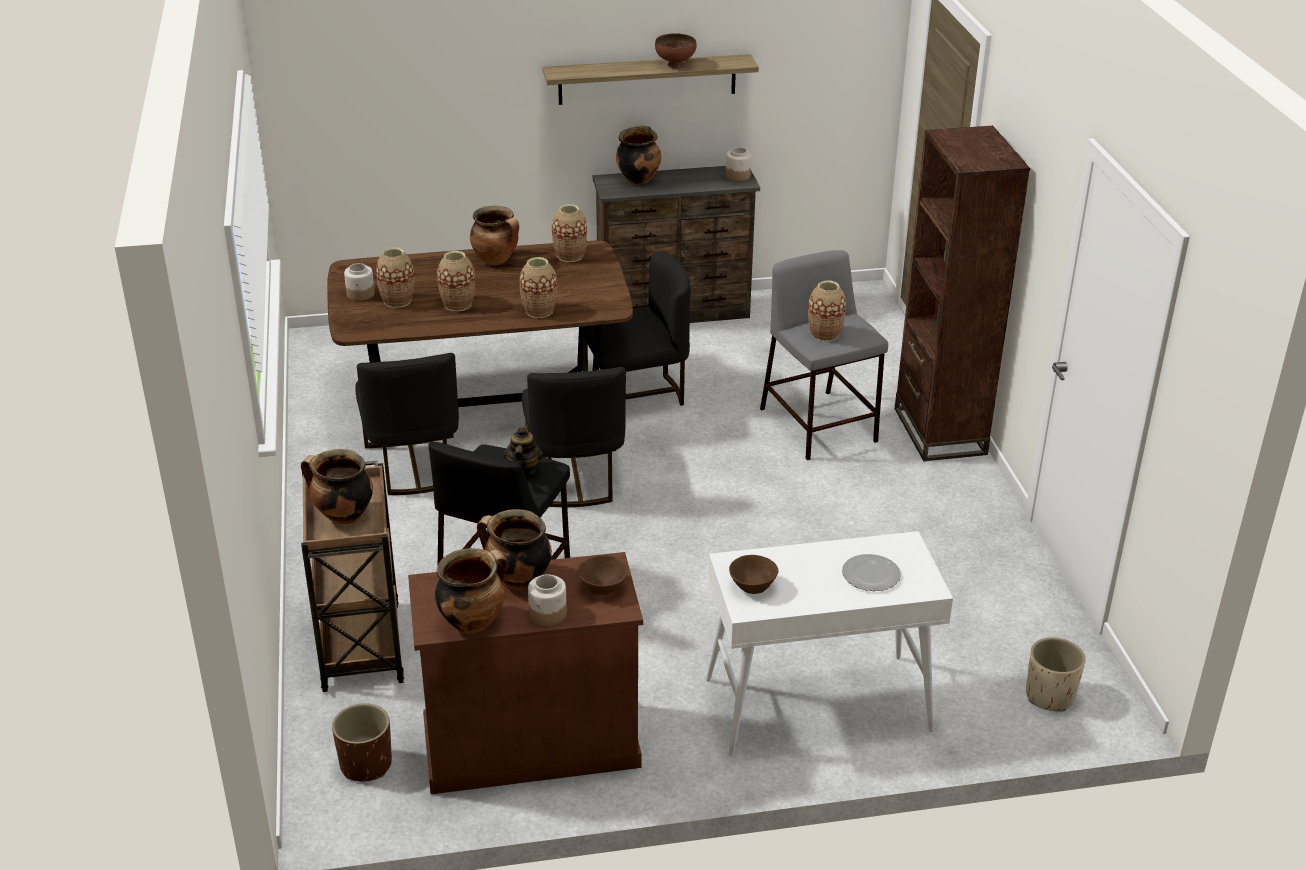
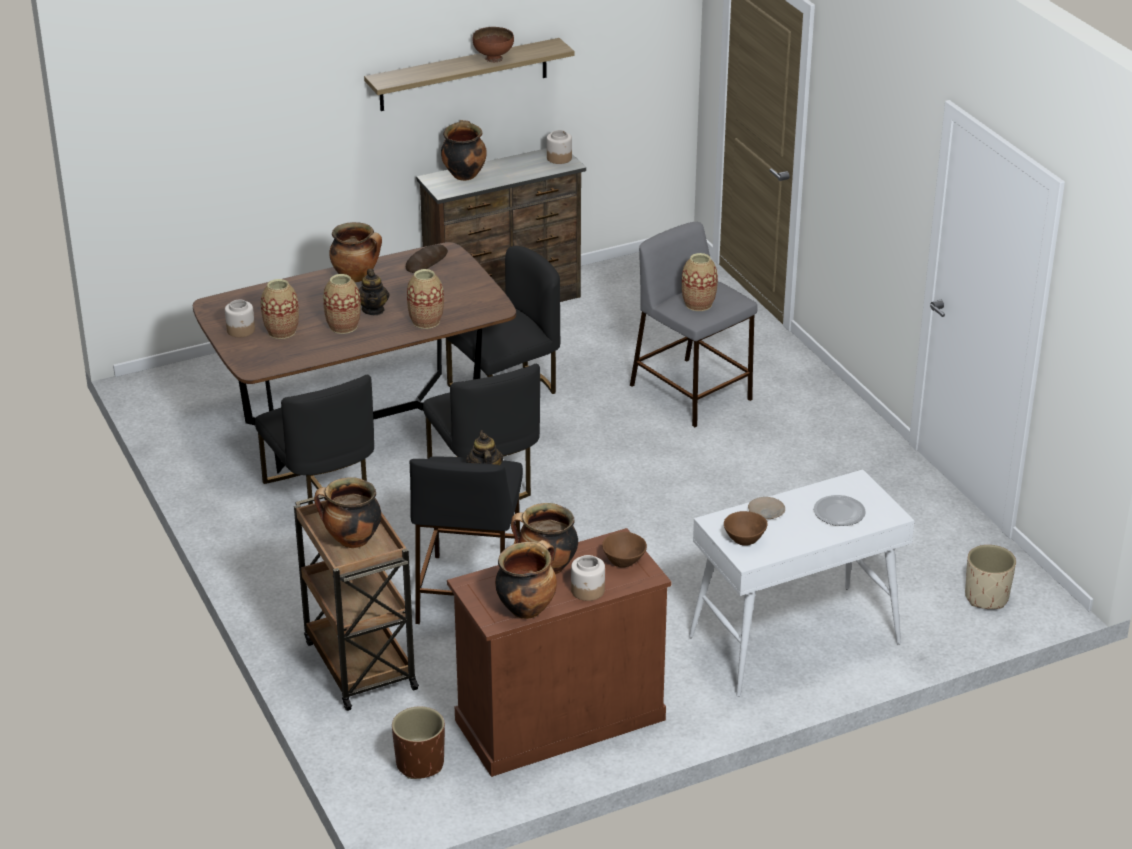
camera: 15 degrees left, 0 degrees up
(495, 293) = (373, 310): none -> teapot
(570, 256) = (426, 262): vase -> bread
(790, 561) = (766, 512): none -> beige plate
(939, 431) = (804, 381): brown bookcase -> none

